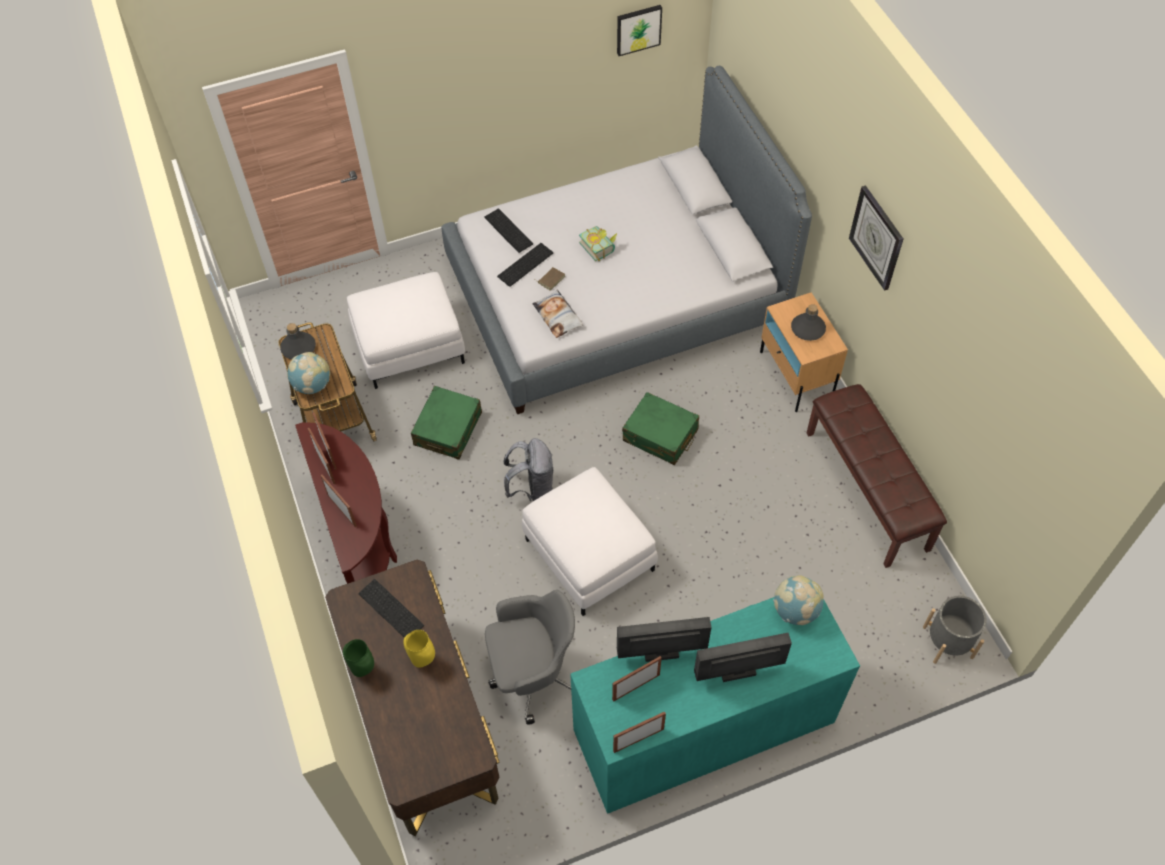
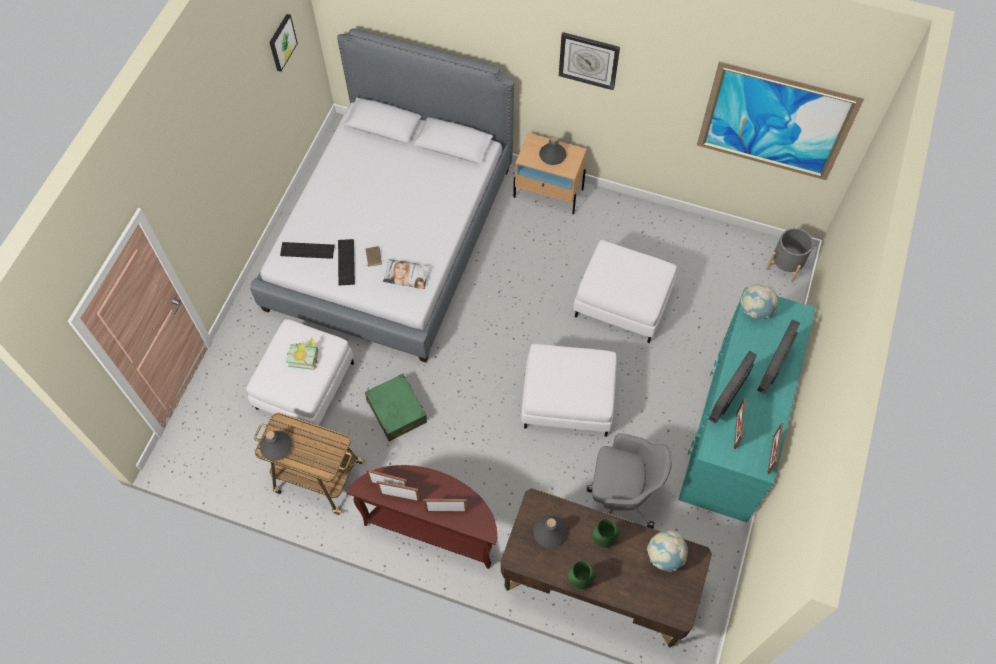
camera: 50 degrees left, 5 degrees up
(312, 385) = (318, 460): globe -> globe (665, 556)
(392, 609) = (550, 532): keyboard -> grey bottle
(422, 660) = (603, 540): yellow vase -> green vase
(532, 488) = (489, 396): grey backpack -> none
(533, 674) = (622, 494): grey office chair -> grey office chair turned 75 degrees clockwise
(600, 247) = (376, 211): book -> book (304, 356)
(660, 435) = (521, 296): green suitcase -> none
(742, 524) = (622, 302): none -> white ottoman
(867, 490) = (659, 223): brown bench -> none
(1004, 446) = (775, 123): none -> picture

